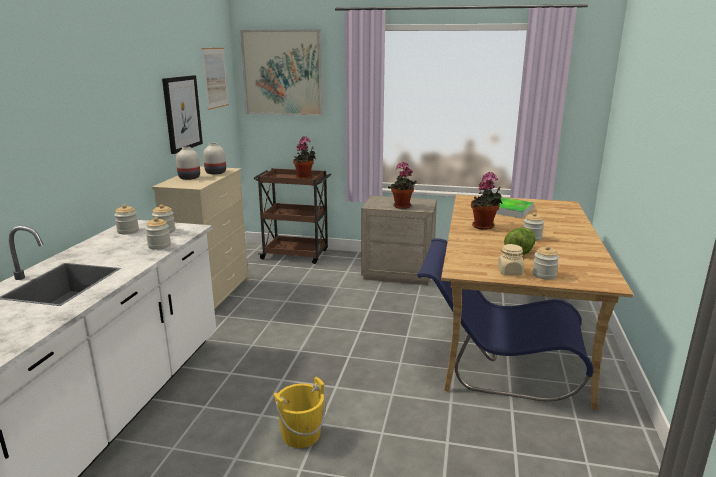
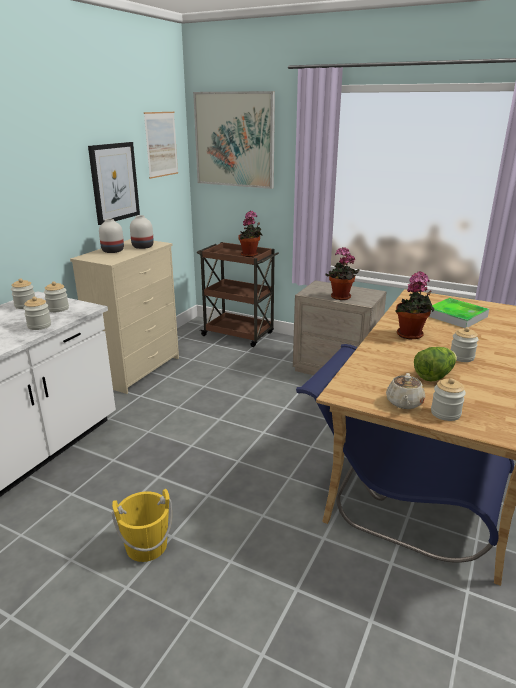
camera: 15 degrees right, 5 degrees up
(510, 272) = (404, 403): beige jar -> beige teapot

